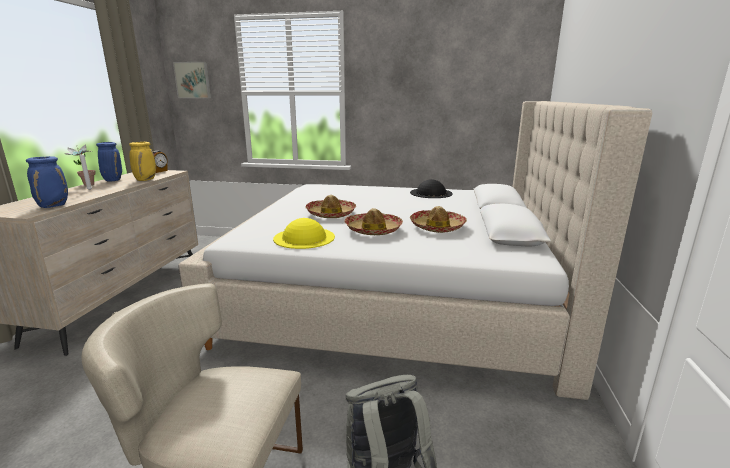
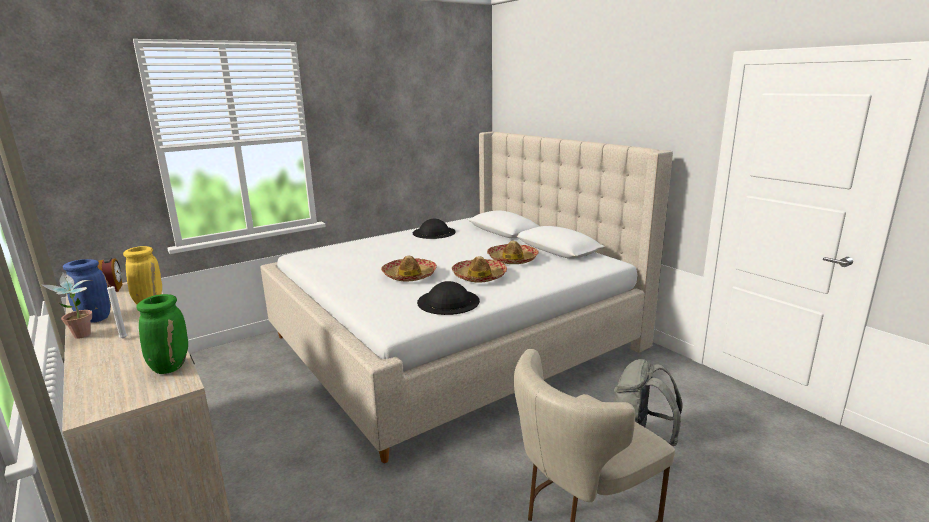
camera: 45 degrees left, 0 degrees up
(54, 206) = (170, 366): blue vase -> green vase
(193, 80) = (59, 137): picture -> none
(304, 237) = (448, 301): yellow hat -> black hat

